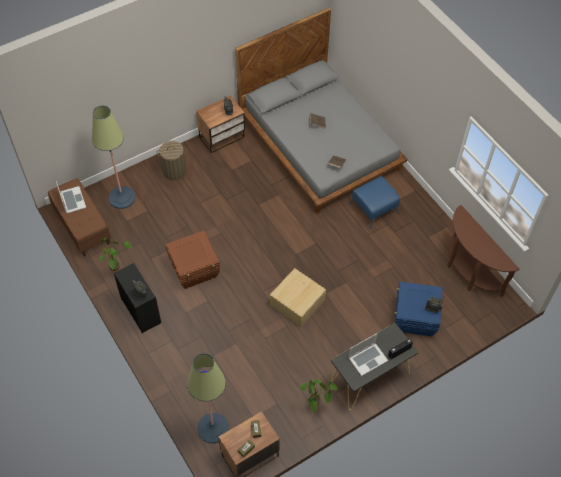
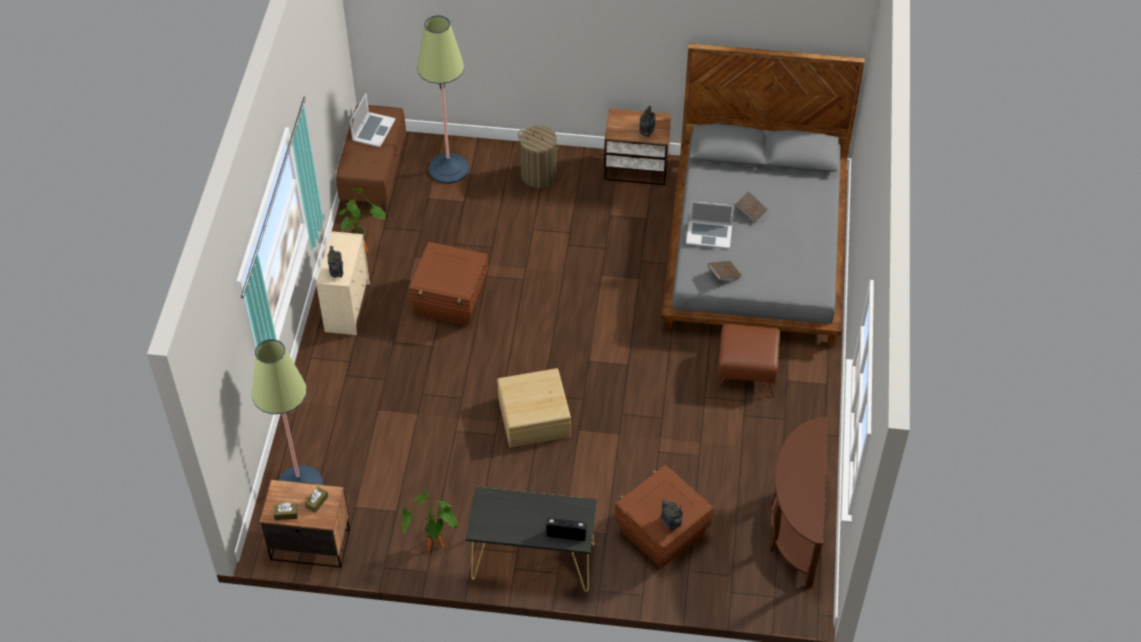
camera: 40 degrees right, 5 degrees down
(140, 310) = (347, 306): black dresser -> beige dresser
(367, 359) = (519, 516): laptop -> laptop (709, 234)
(374, 208) = (747, 371): blue ottoman -> brown ottoman
(414, 319) = (661, 534): blue storage box -> brown storage box

